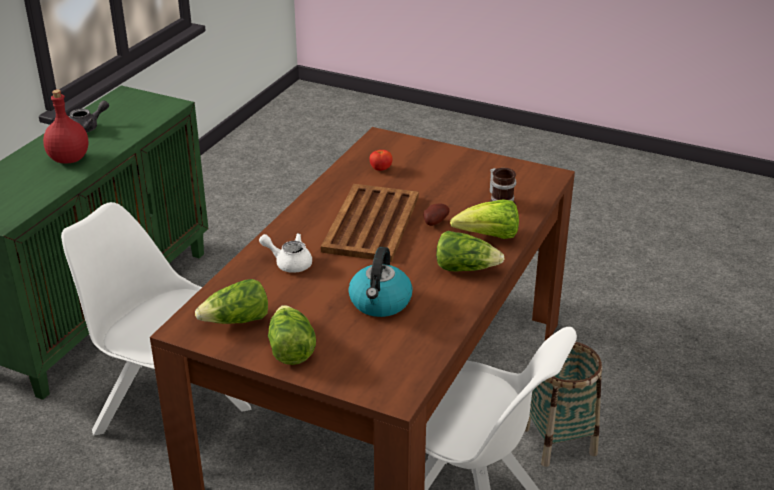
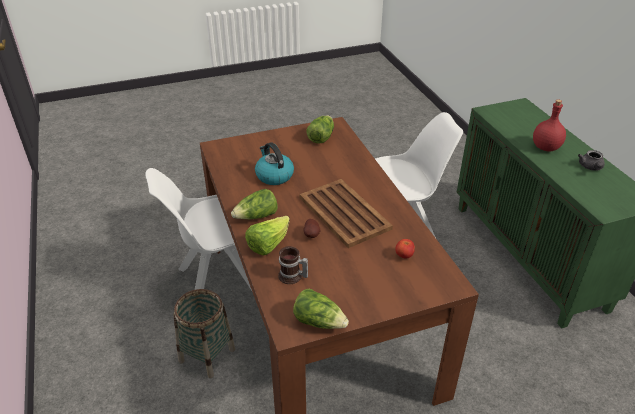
camera: 135 degrees right, 5 degrees up
(289, 263) = (345, 169): white teapot -> none
(290, 349) = (282, 139): lettuce -> lettuce (319, 321)

